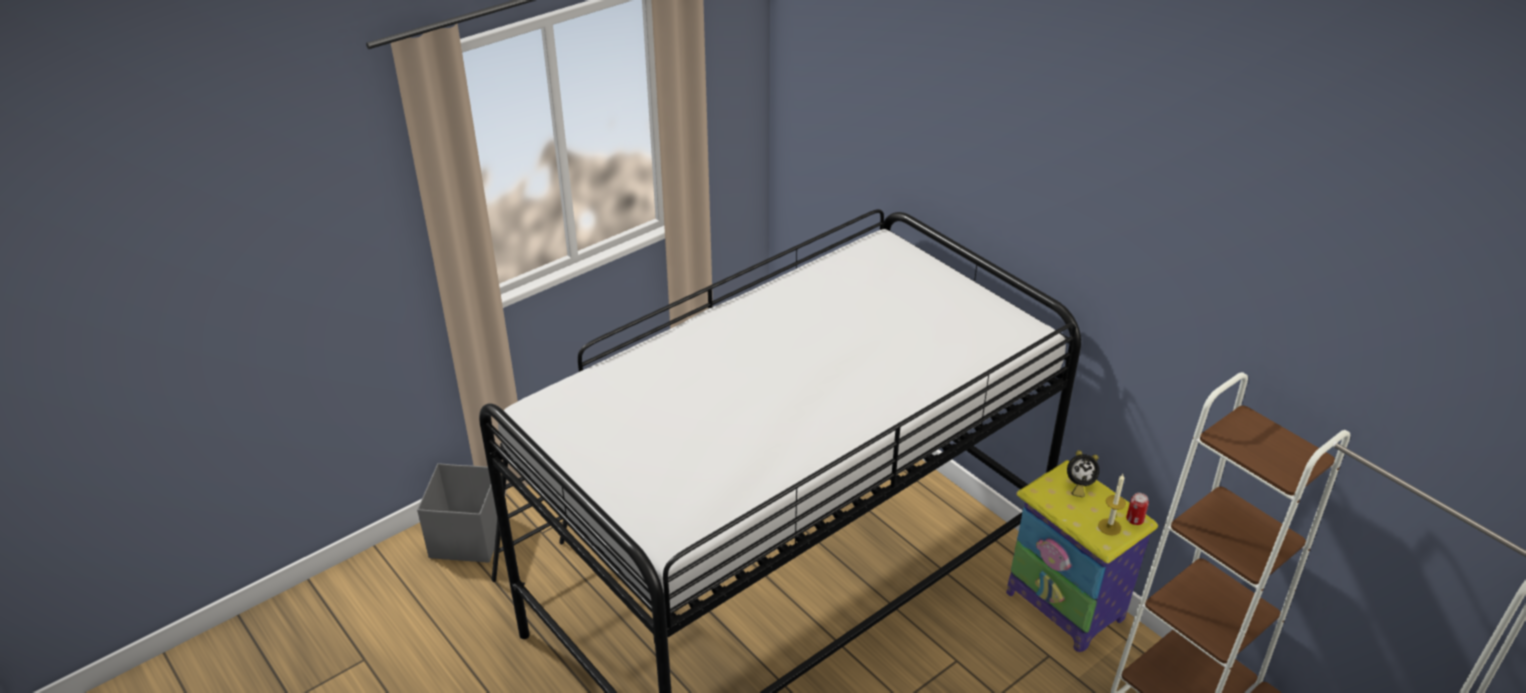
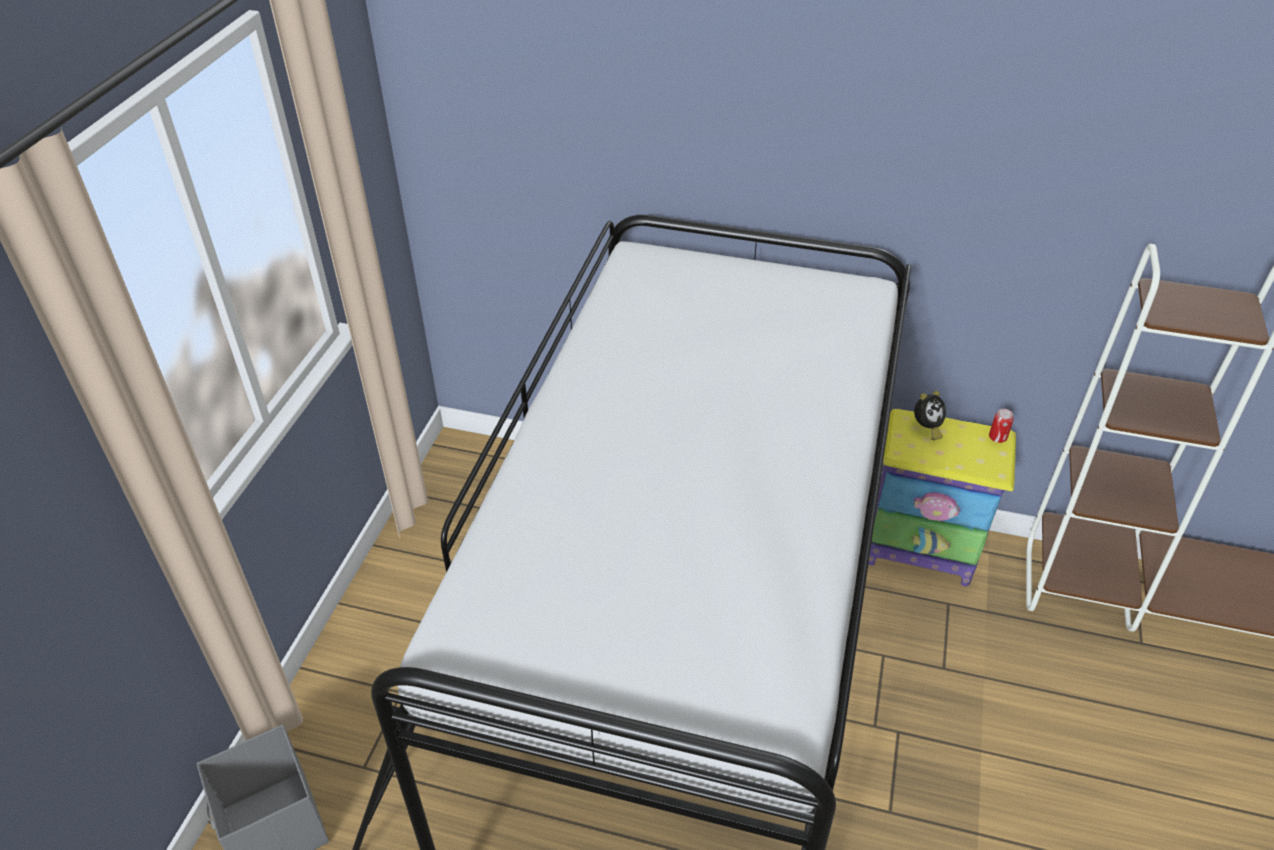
camera: 35 degrees left, 5 degrees up
(1109, 527) = (986, 455): candle -> none

